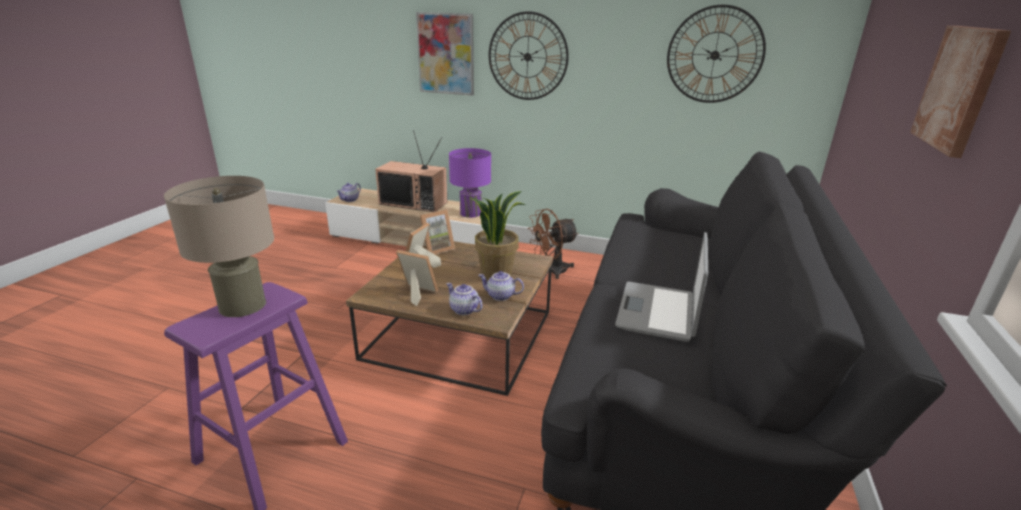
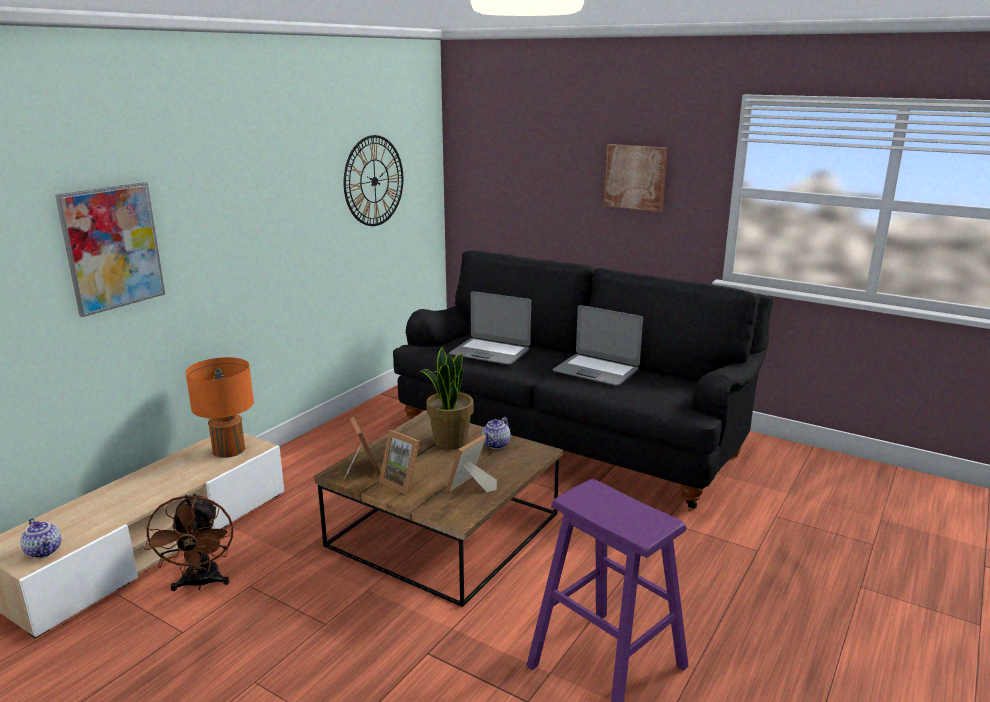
camera: 75 degrees left, 5 degrees down
(242, 305) = (606, 509): beige table lamp -> none
(414, 203) = (137, 489): television -> none
(463, 310) = (515, 465): teapot -> none
(470, 213) = (229, 450): purple table lamp -> orange table lamp
(527, 57) = (221, 223): wall clock -> none
(551, 271) = (343, 455): brown fan -> brown fan (201, 583)
(651, 248) = (490, 352): none -> laptop

